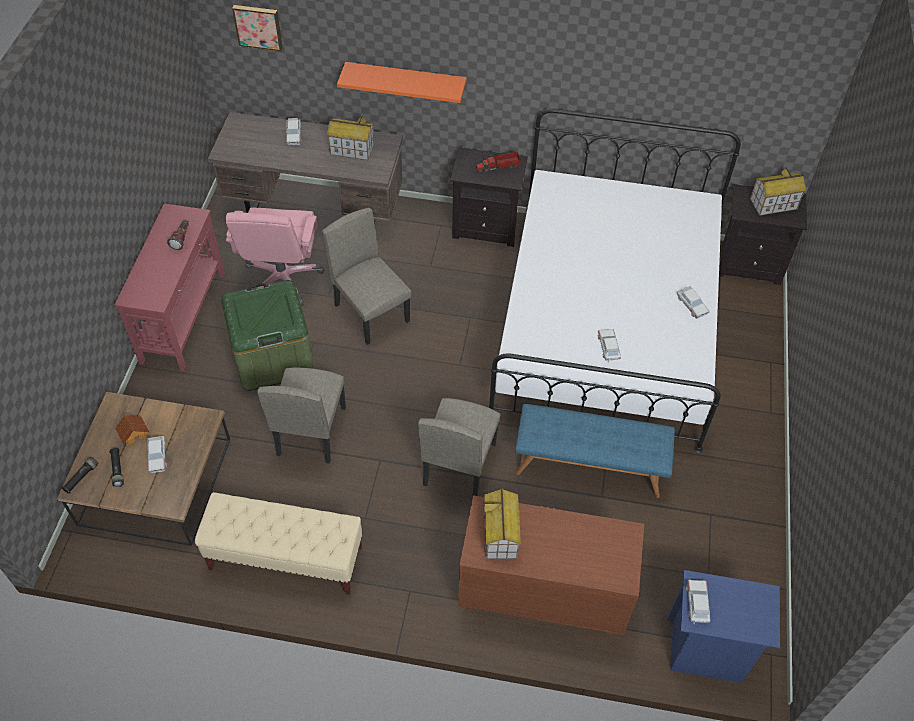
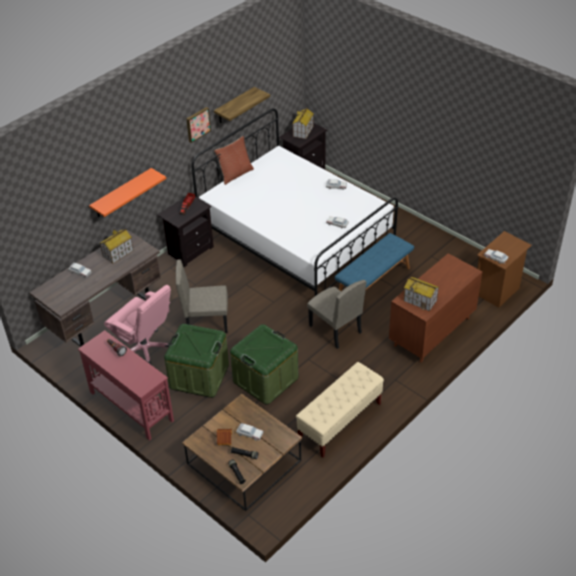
camera: 55 degrees left, 10 degrees down
(258, 26) = (38, 217): picture -> picture (197, 124)
(310, 431) = (265, 380): beige chair -> green storage box
(614, 181) = (235, 174): none -> pillow
(658, 83) = (234, 106): none -> shelf
(706, 651) = (497, 291): blue nightstand -> brown nightstand

